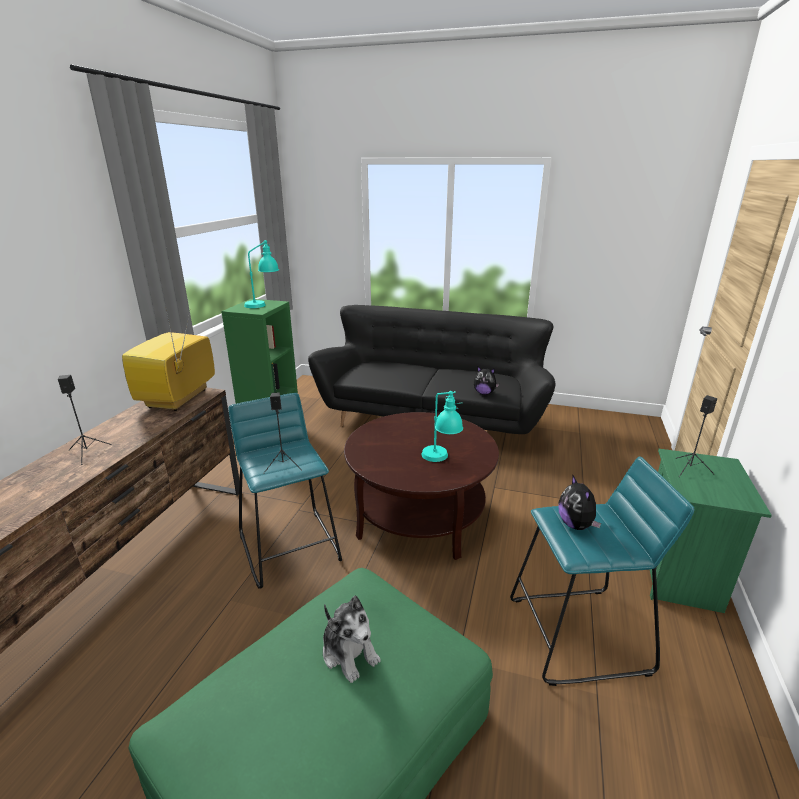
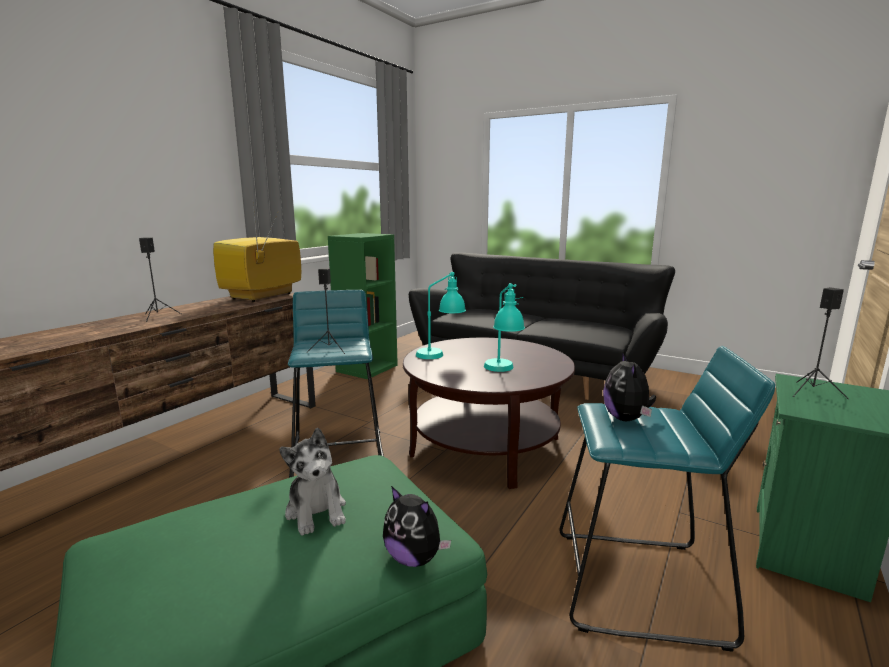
camera: 15 degrees right, 10 degrees down
(263, 304) = (369, 234): turquoise table lamp -> turquoise table lamp (441, 353)
(484, 393) = (586, 335): plush toy -> plush toy (414, 558)

